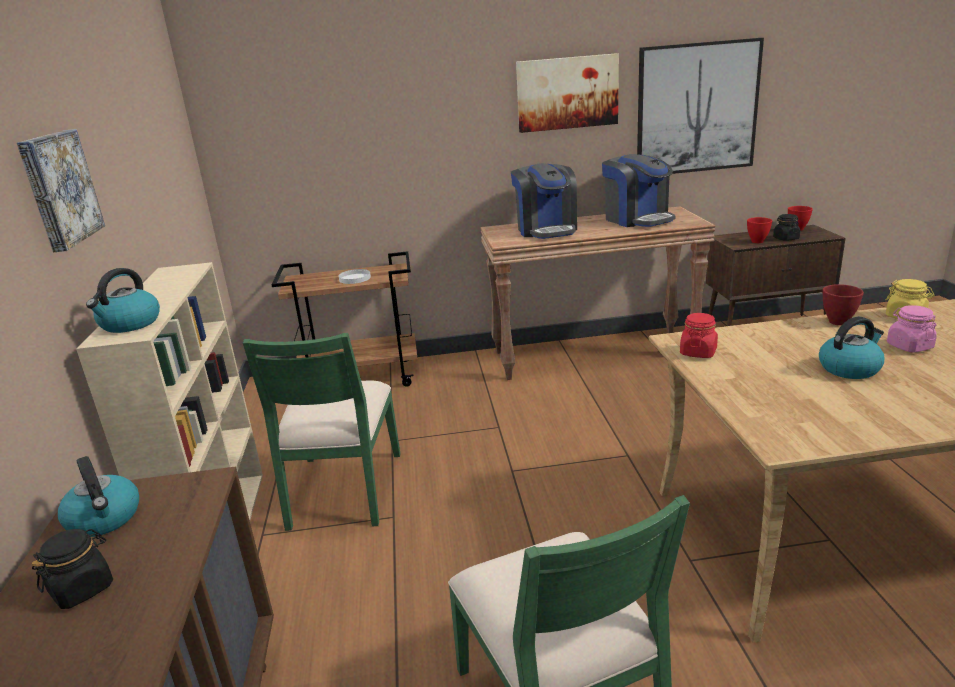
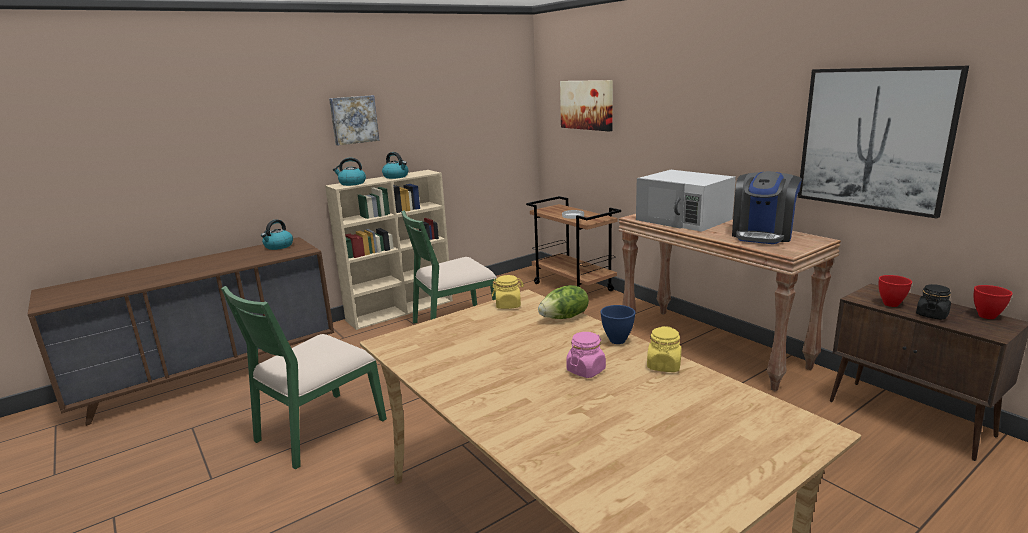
camera: 60 degrees right, 5 degrees down
(82, 589) = (238, 256): black jar -> none
(546, 230) = (684, 219): coffee machine -> white microwave
(567, 93) = (744, 106): picture -> picture (587, 105)
(698, 352) = (508, 305): red jar -> yellow jar
(760, 332) = (565, 317): none -> lettuce
(838, 322) = (618, 341): red bowl -> blue bowl
(849, 368) = (518, 351): kettle -> kettle (396, 176)

